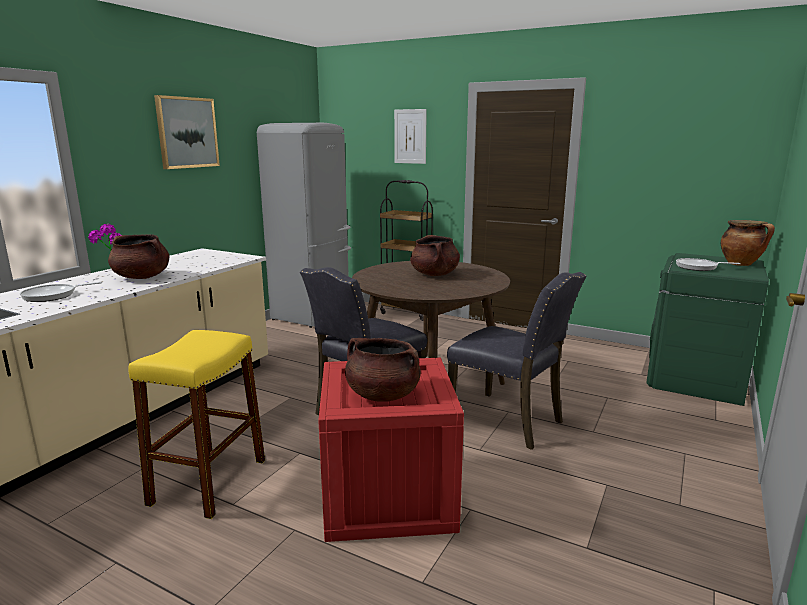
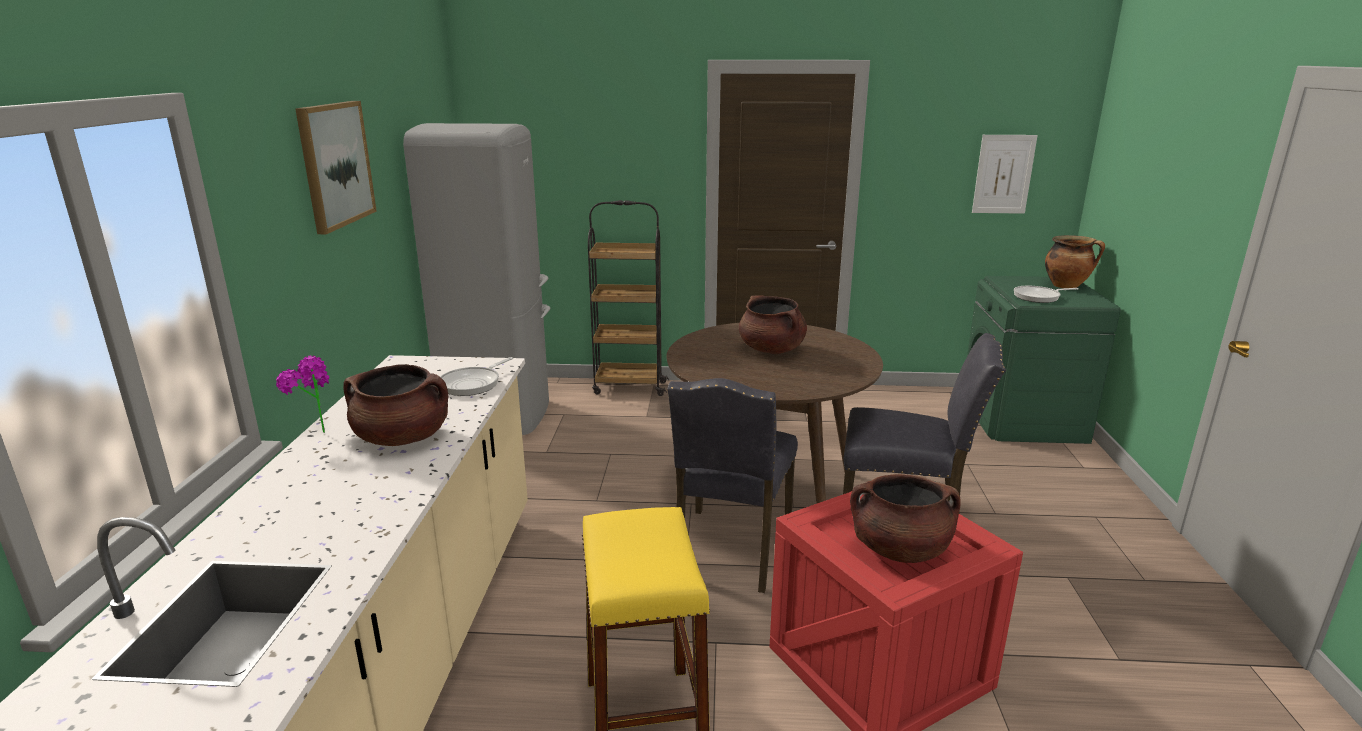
camera: 25 degrees left, 5 degrees up
(53, 295) = (316, 511): frying pan -> frying pan (473, 384)
(410, 136) = (617, 135): picture -> picture (1003, 174)

